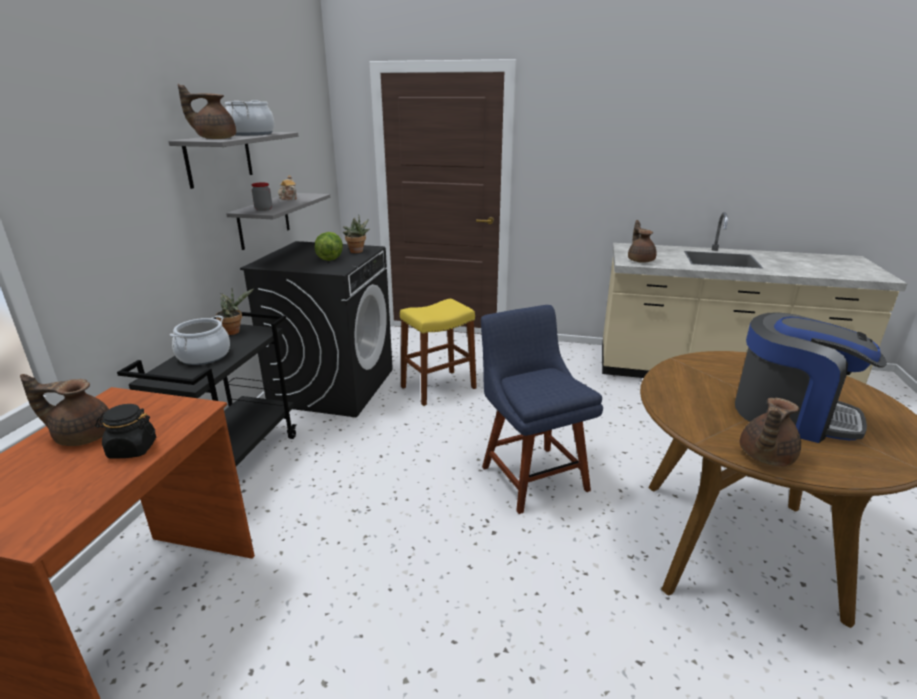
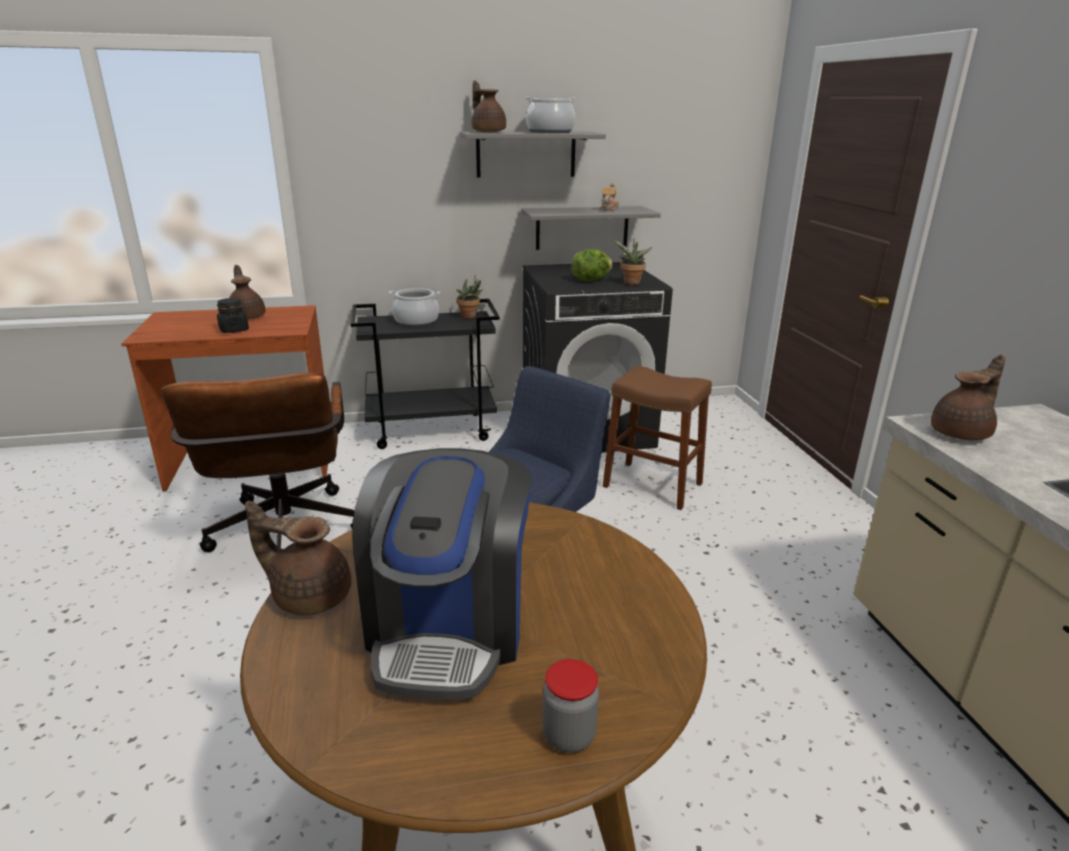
camera: 65 degrees right, 0 degrees up
(263, 209) = (549, 211): jar -> jar (569, 735)
(354, 606) = (285, 537): none -> brown office chair
(438, 387) = (652, 485): yellow stool -> brown stool

